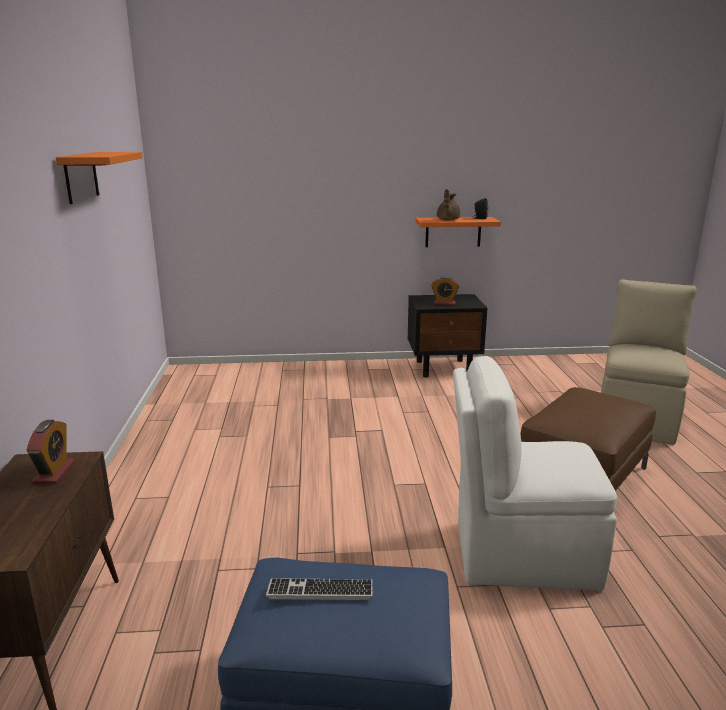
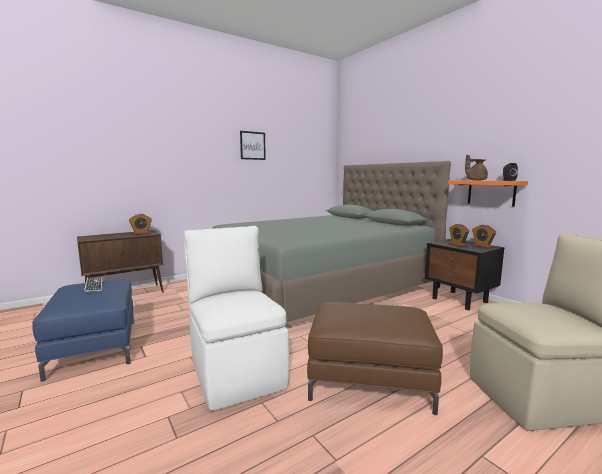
camera: 60 degrees right, 10 degrees down
(81, 177) = (252, 145): orange shelf -> picture
(303, 419) = (322, 286): none -> grey bed
(462, 298) = (482, 246): none -> alarm clock

